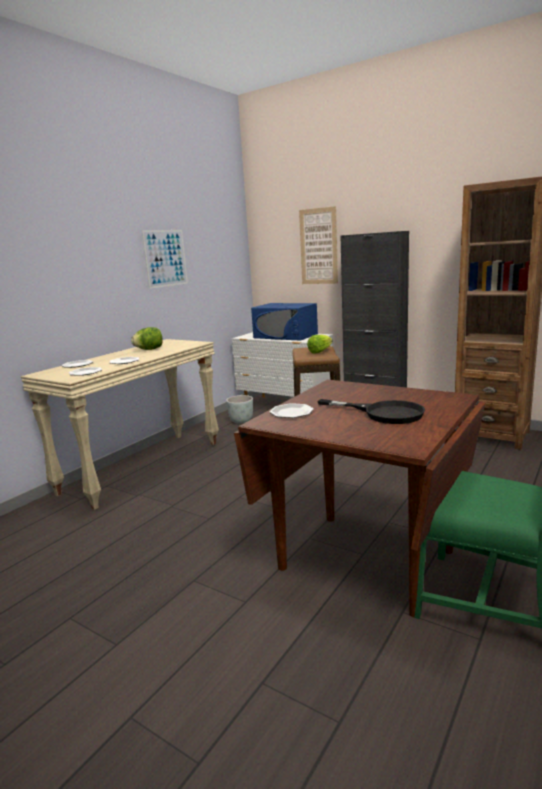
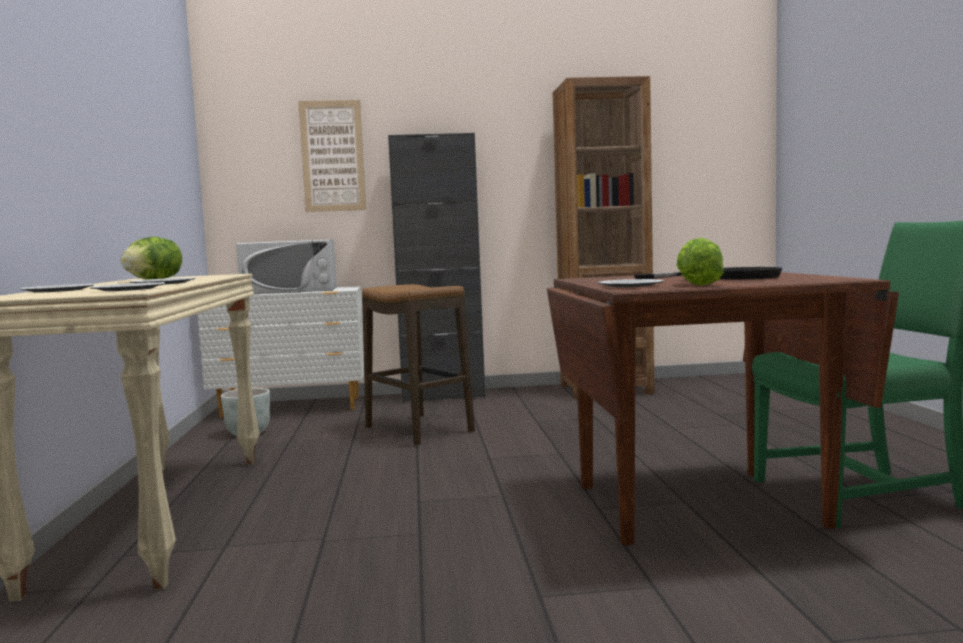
camera: 40 degrees left, 10 degrees down
(165, 258) = (125, 132): picture -> none
(285, 336) = (290, 290): blue microwave -> white microwave
(320, 351) = (416, 286): lettuce -> lettuce (696, 284)

